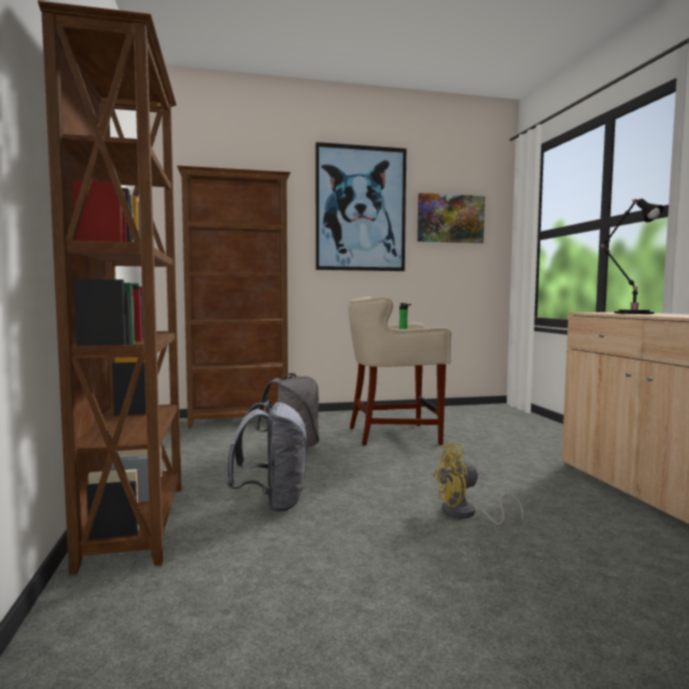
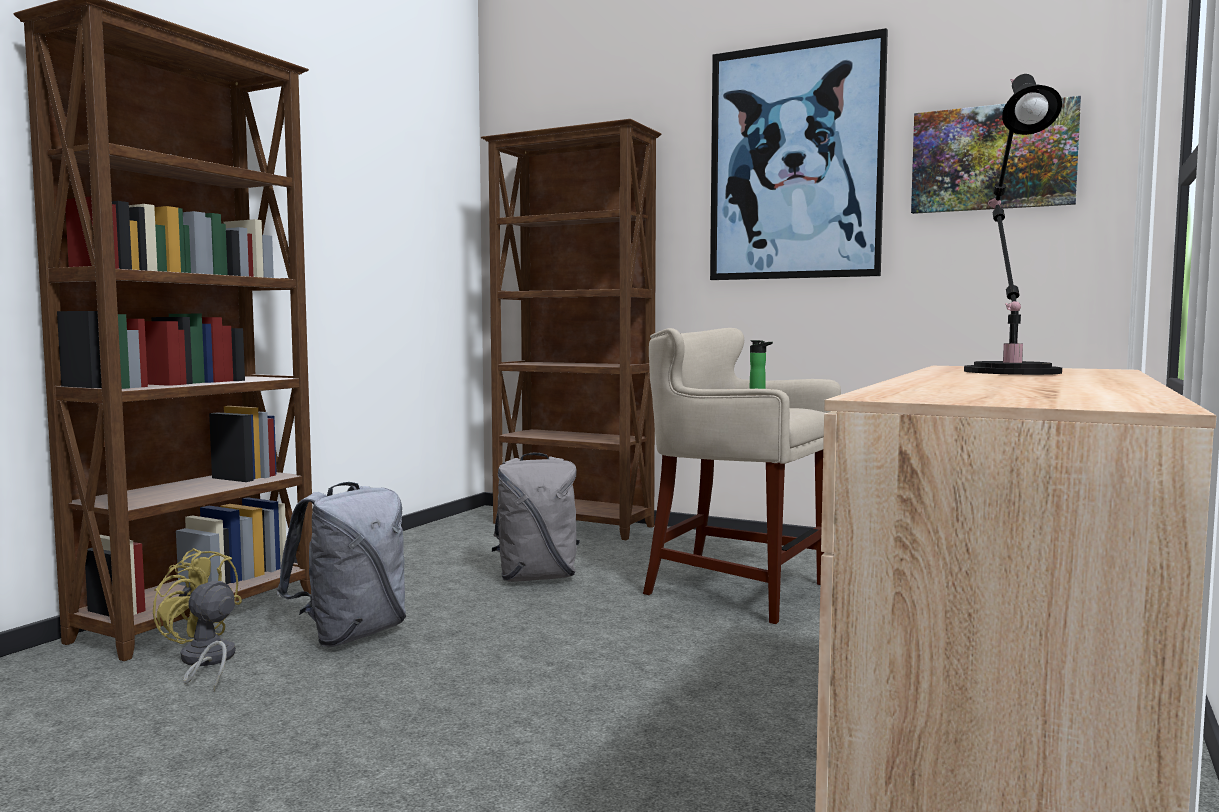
camera: 40 degrees right, 0 degrees up
(465, 514) = (518, 731): yellow fan -> yellow fan (205, 662)

